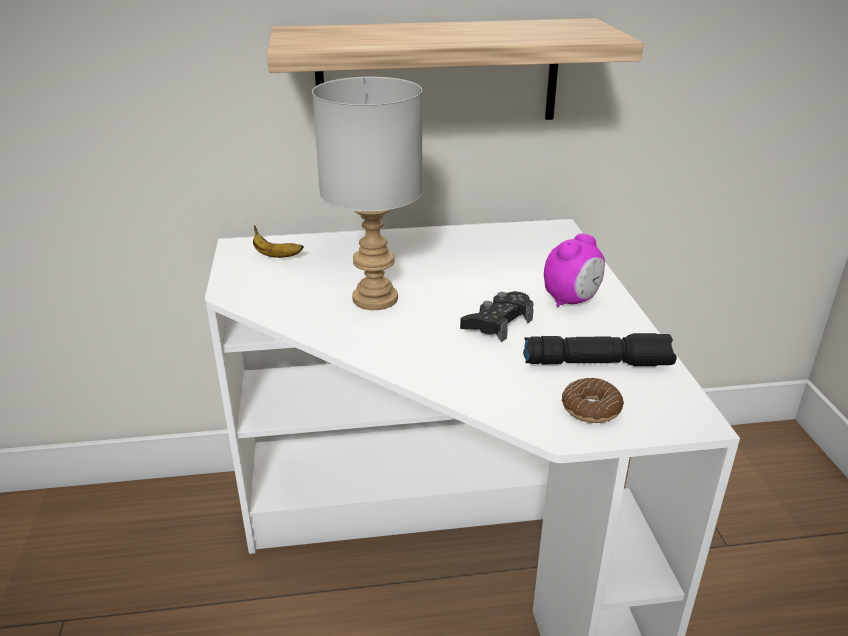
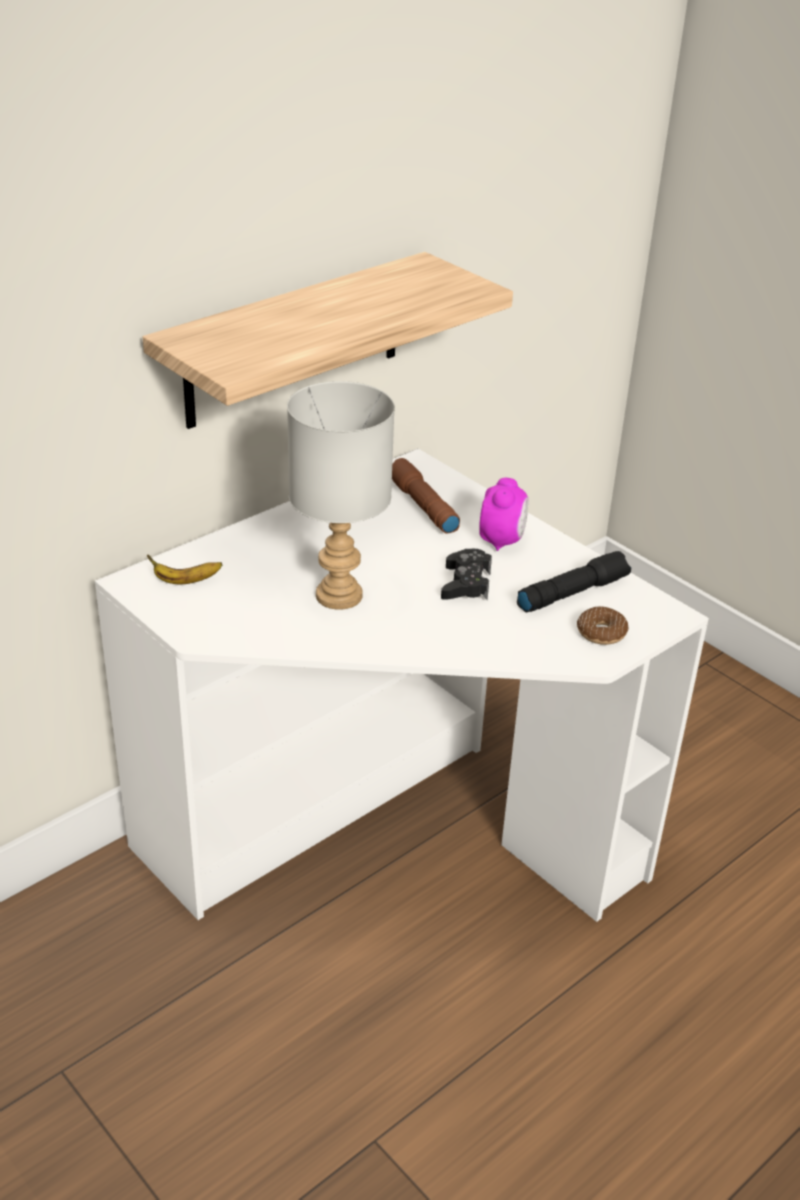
camera: 35 degrees left, 5 degrees up
(526, 256) = (421, 506): none -> brown flashlight

